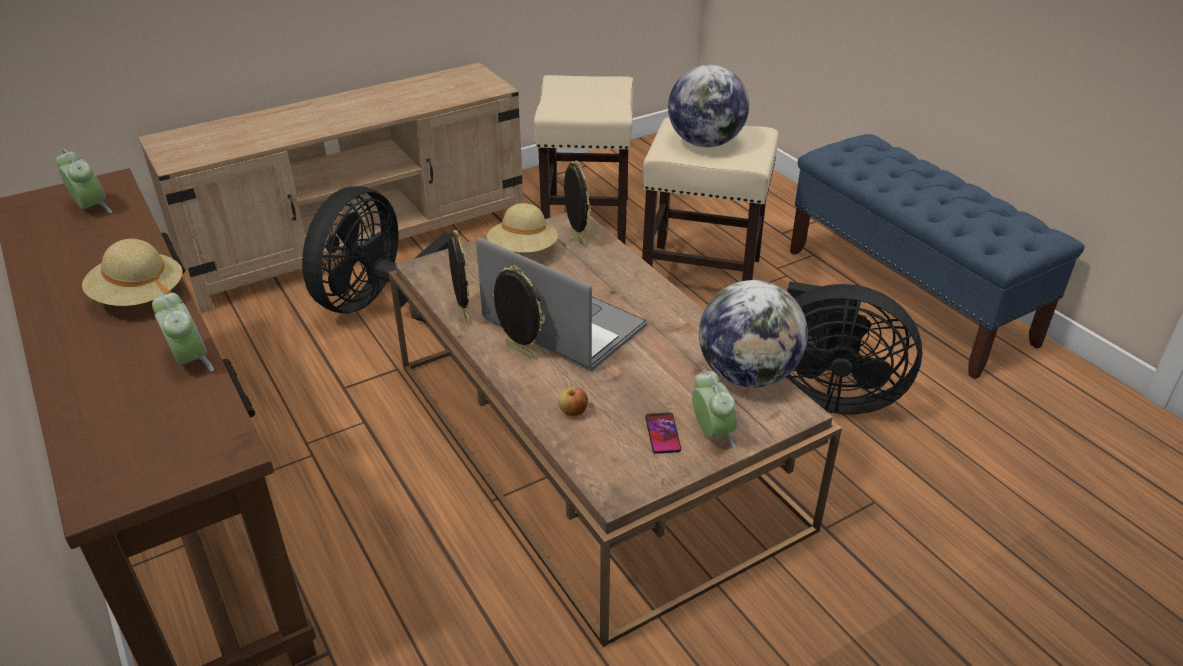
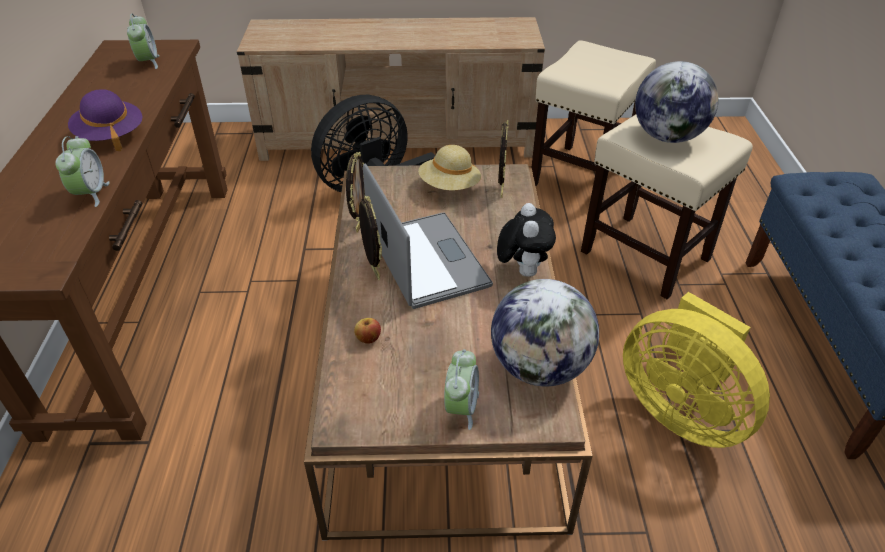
camera: 30 degrees right, 5 degrees up
(139, 297) = (110, 135): beige hat -> purple hat
(661, 302) = (522, 270): none -> plush toy
(662, 433) = (421, 389): phone -> none
(828, 394) = (680, 410): black fan -> yellow fan

